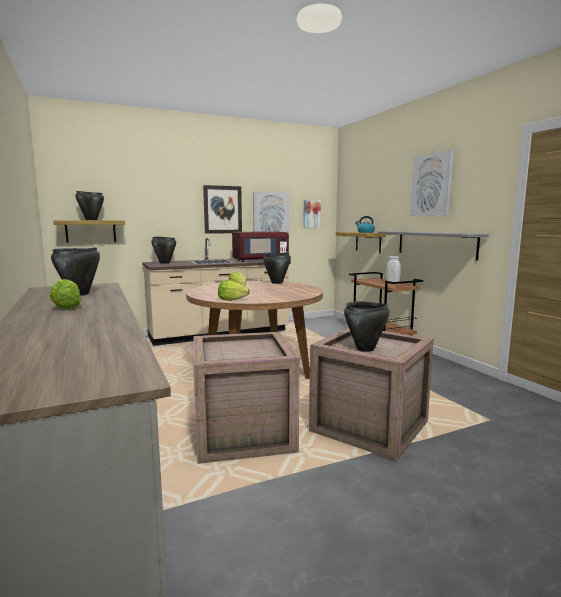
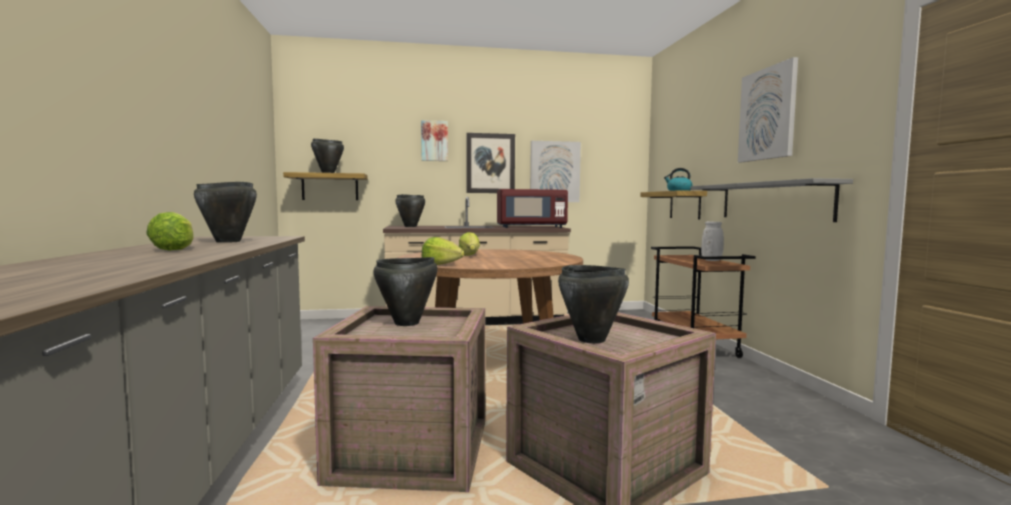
camera: 15 degrees right, 5 degrees down
(277, 282) = (533, 251): black cooking pot -> black cooking pot (407, 323)
(311, 214) = (611, 170): picture -> picture (434, 141)

